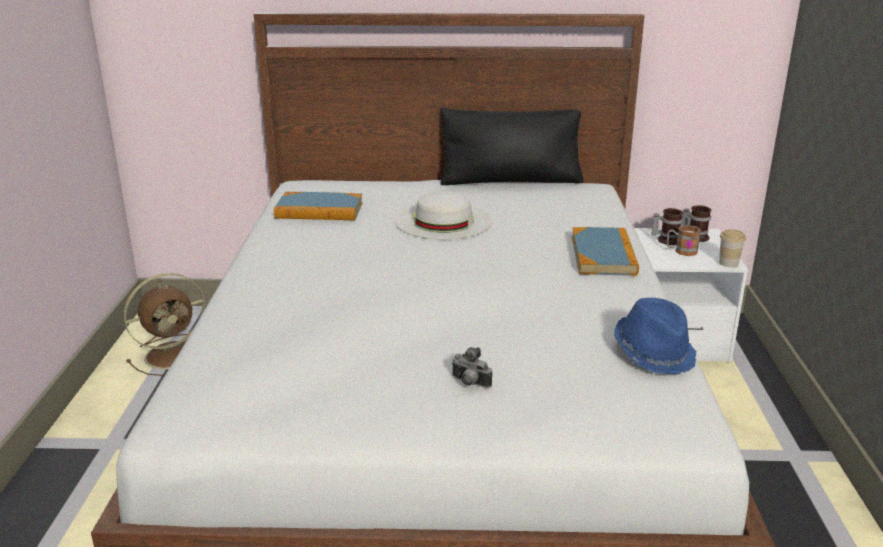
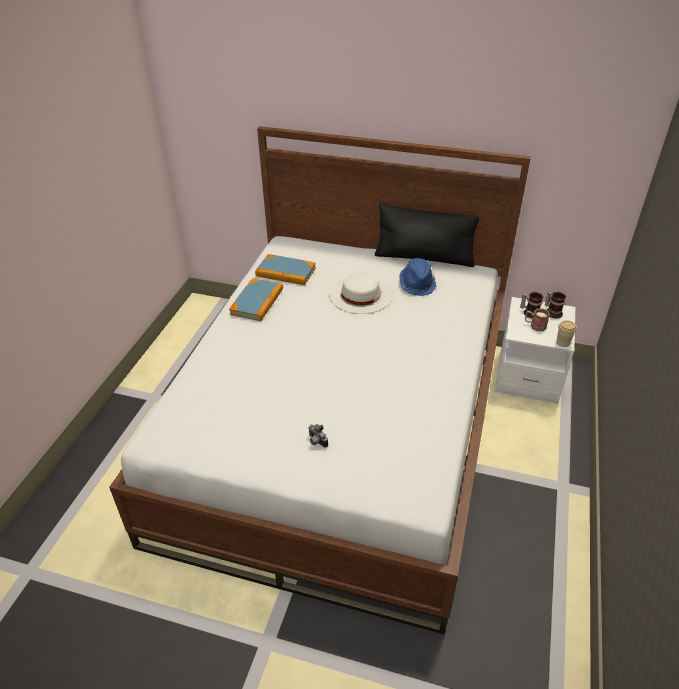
camera: 15 degrees right, 15 degrees up
(175, 354) = (202, 336): brown fan -> none
(603, 255) = (450, 345): book -> book (257, 302)
(654, 352) = (436, 438): blue hat -> blue hat (417, 284)

